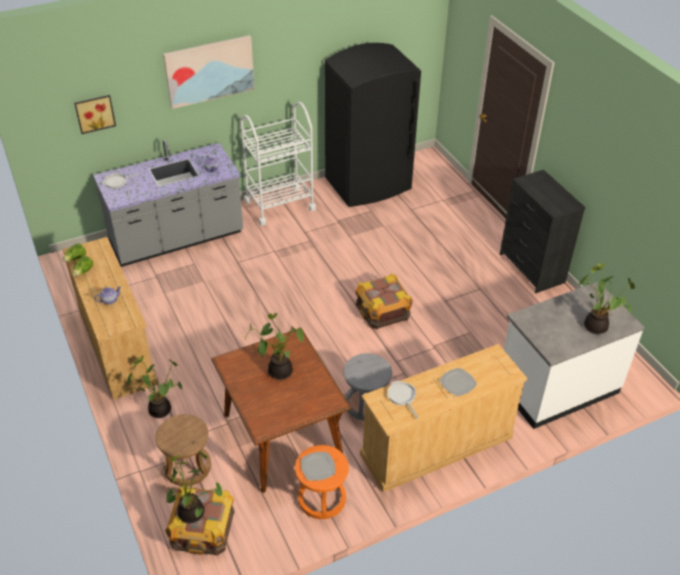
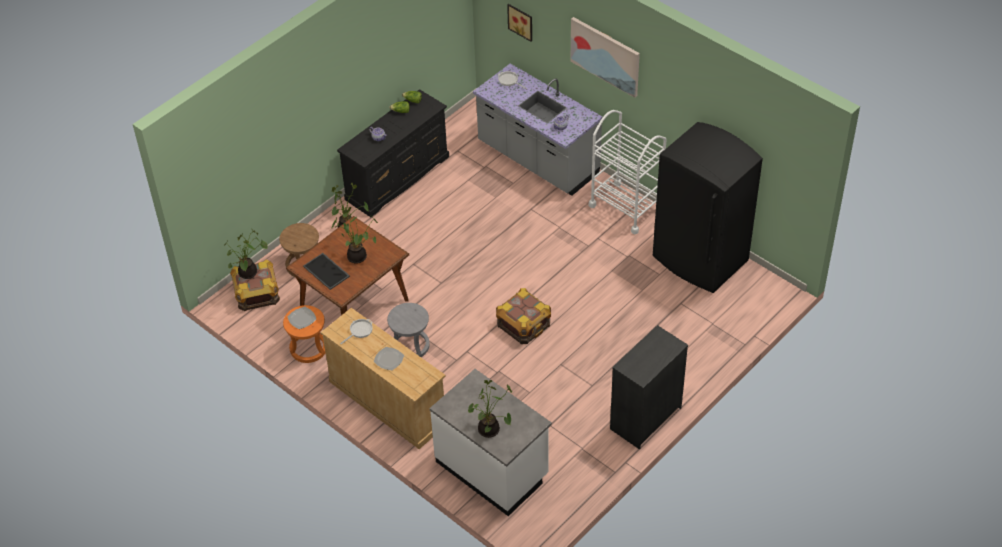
camera: 70 degrees right, 5 degrees up
(116, 345) = (398, 177): beige dresser -> black dresser
(286, 404) = (327, 271): none -> tray

